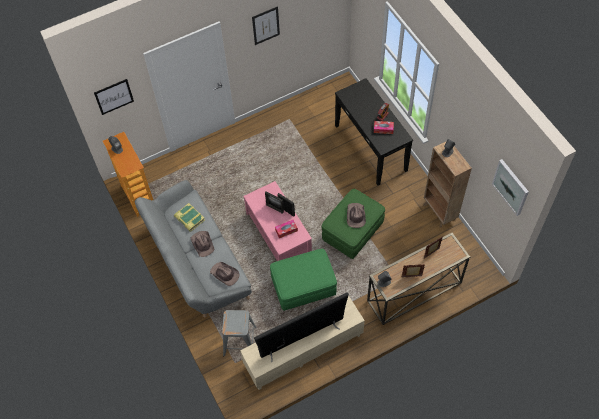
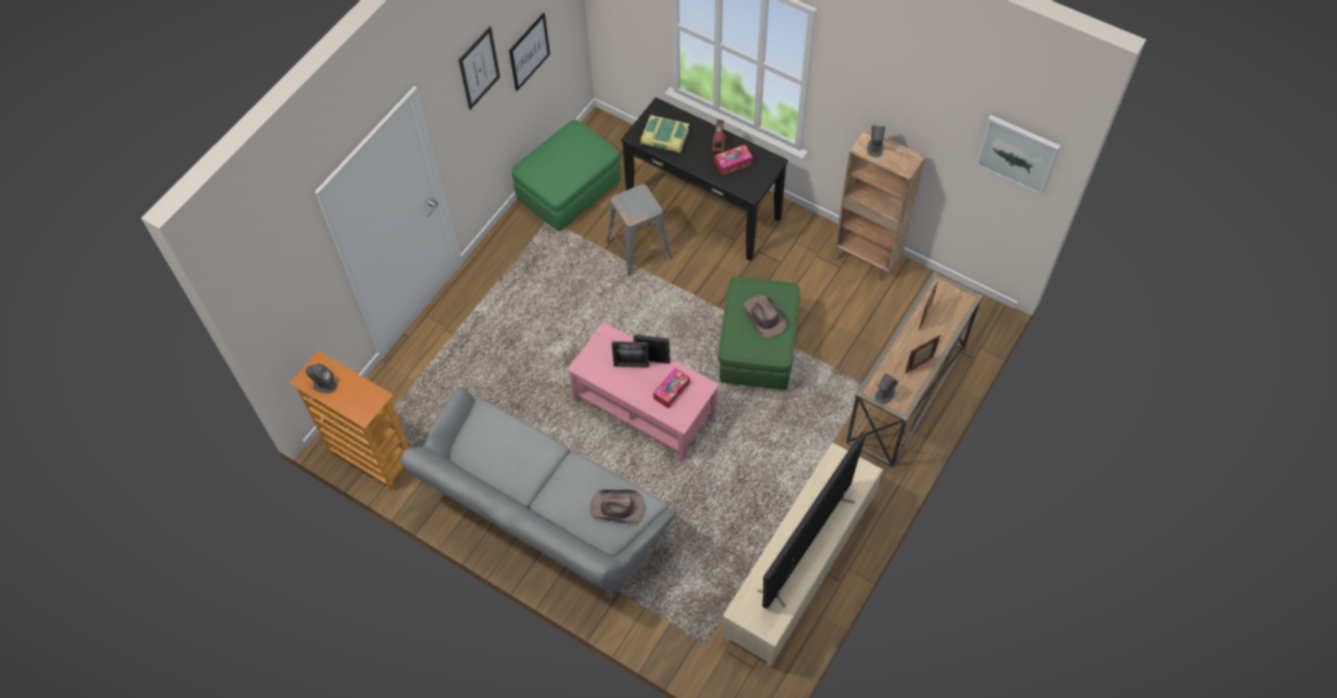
camera: 30 degrees left, 0 degrees up
(114, 96) = (285, 293): picture -> picture (529, 52)
(189, 219) = (501, 448): book -> book (664, 138)
(202, 243) = (549, 477): brown hat -> none
(240, 341) = (692, 605): grey stool -> grey stool (639, 249)
(304, 287) = (738, 470): green ottoman -> green ottoman (570, 192)

